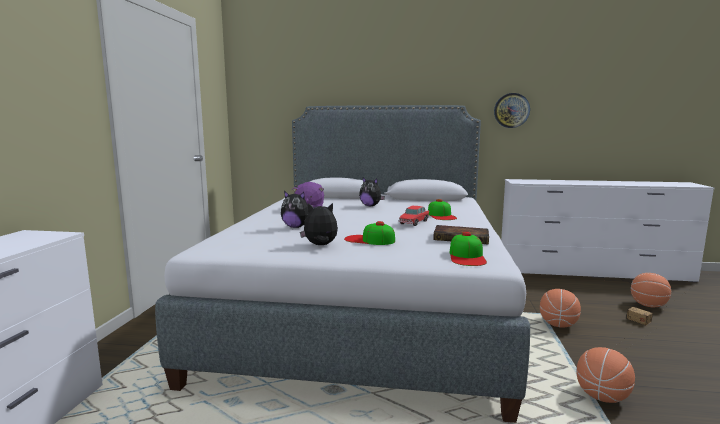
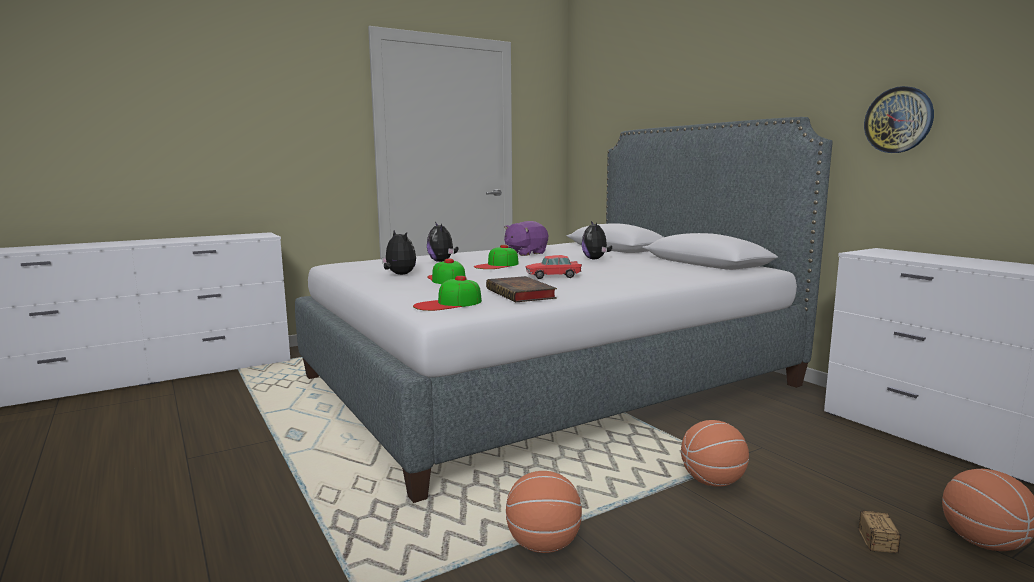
camera: 50 degrees right, 0 degrees up
(441, 215) = (616, 277): cap -> cap (497, 265)

